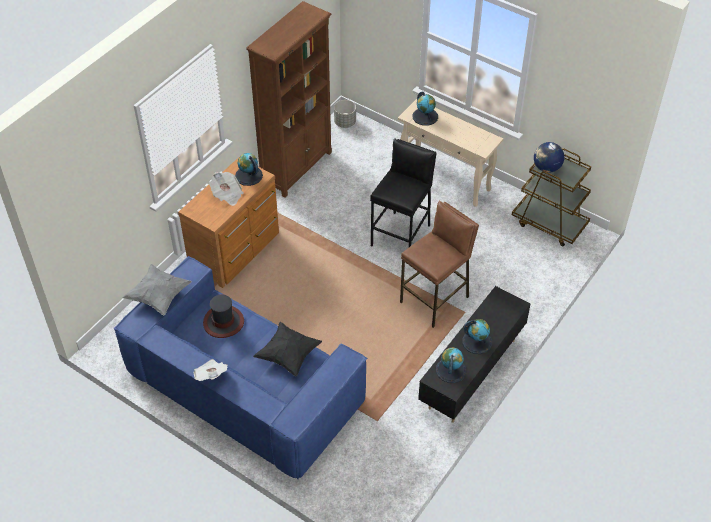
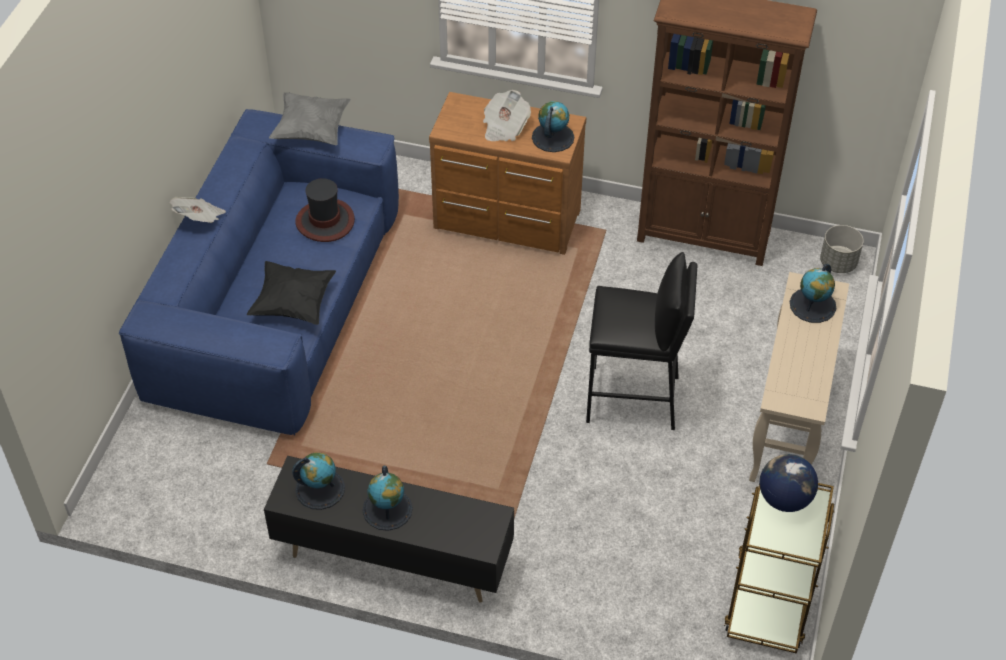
camera: 70 degrees right, 0 degrees up
(435, 300) = (520, 476): brown stool -> none

